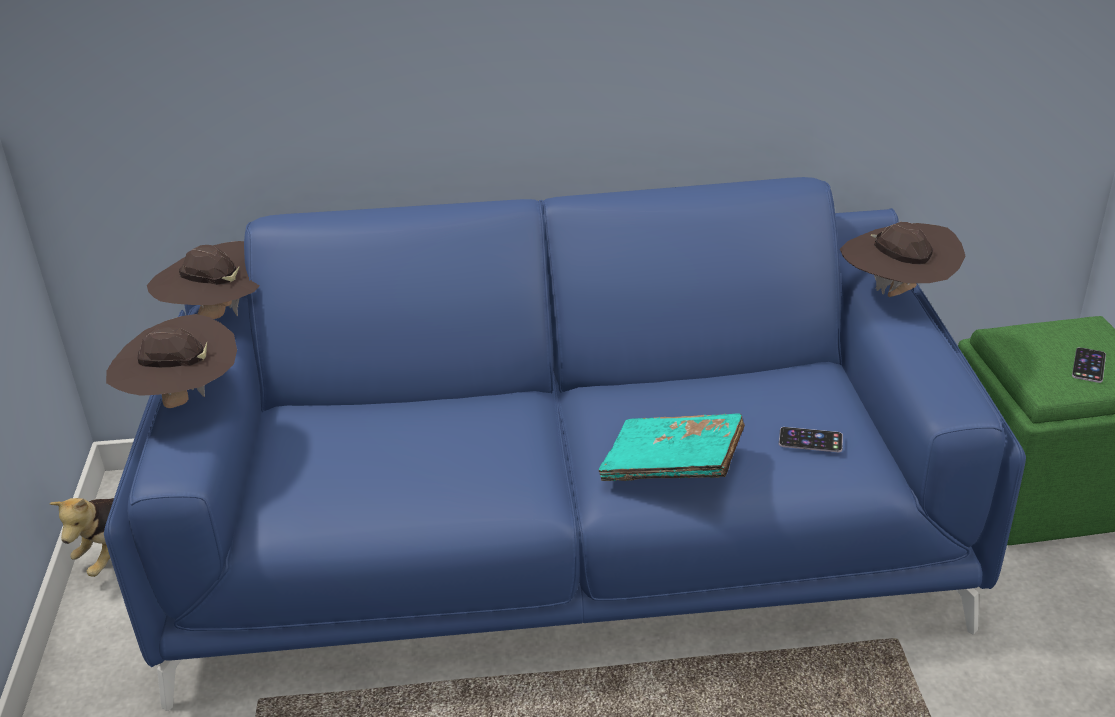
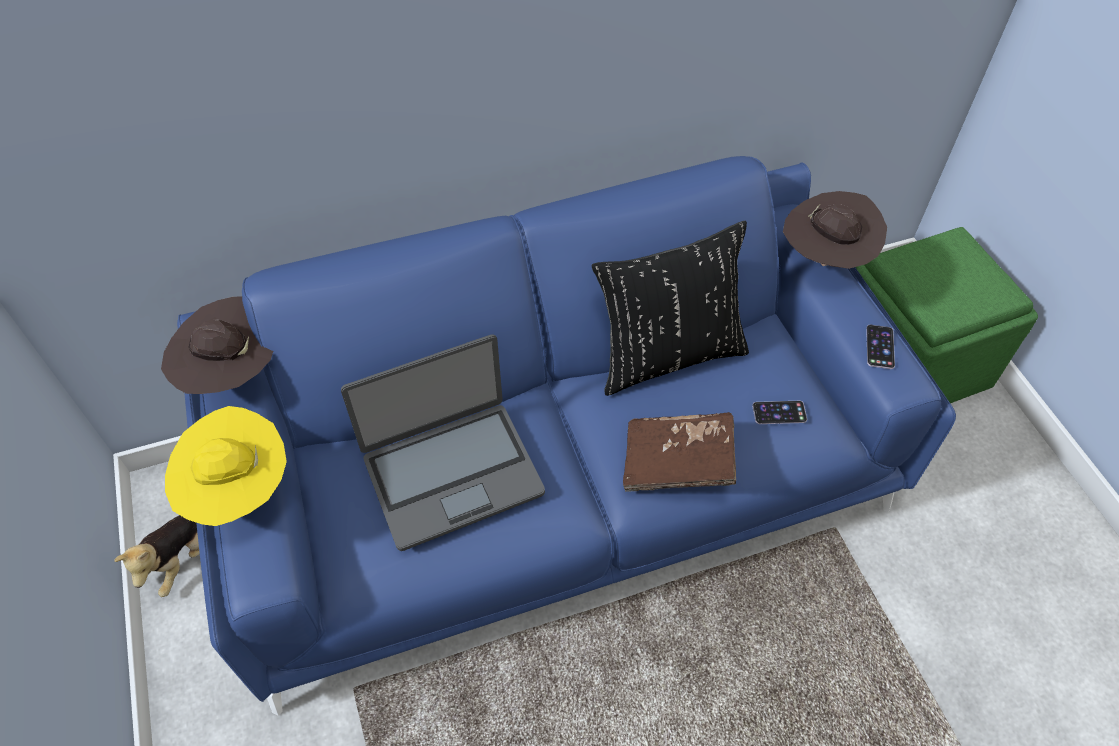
camera: 15 degrees left, 20 degrees up
(182, 402) = (238, 491): brown hat -> yellow hat
(414, 442) = (452, 473): none -> laptop
(673, 467) = (678, 462): turquoise book -> brown book
(695, 377) = (667, 355): none -> black pillow
(1088, 365) = (965, 286): phone -> phone (880, 347)

